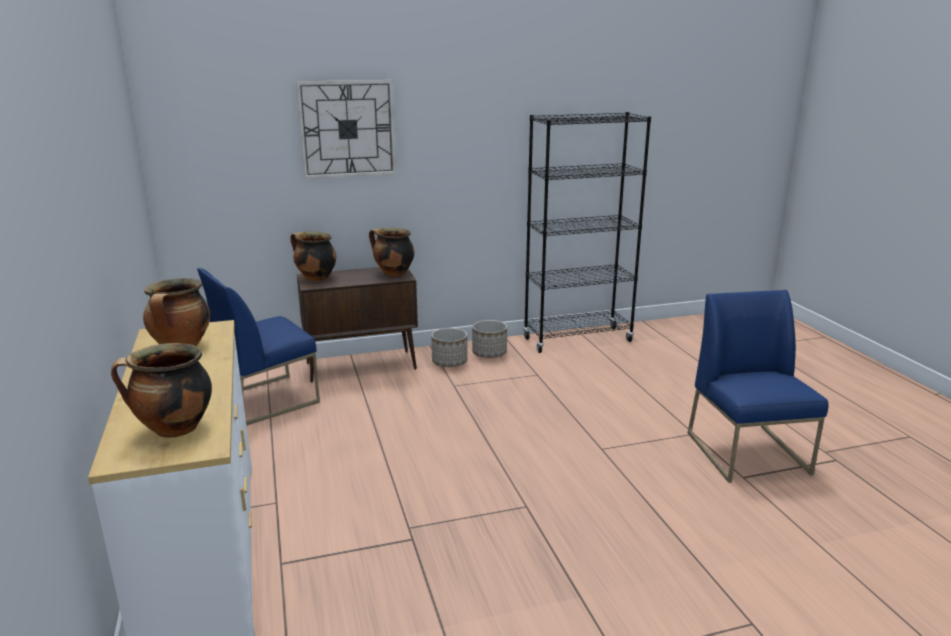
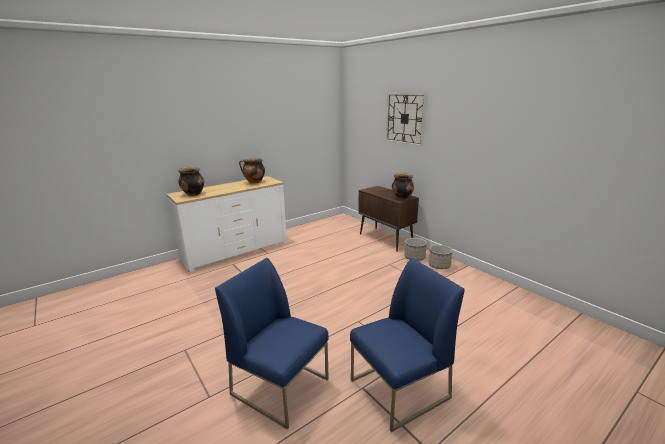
camera: 70 degrees right, 0 degrees up
(266, 399) = (338, 231): blue chair -> blue chair (281, 386)
(315, 278) = (375, 188): cooking pot -> none
(577, 340) = (499, 290): black bookcase -> none

